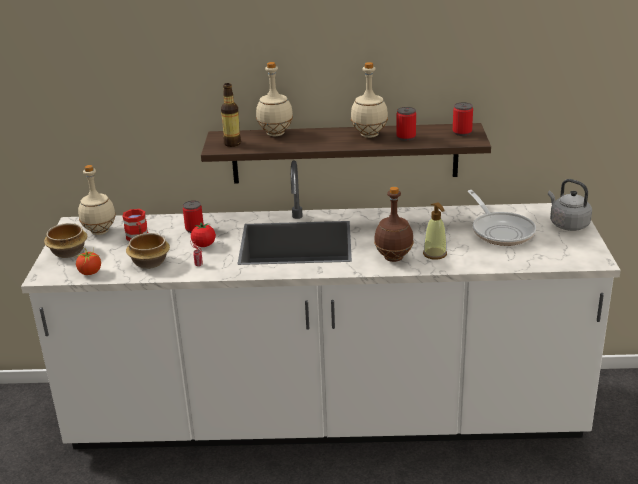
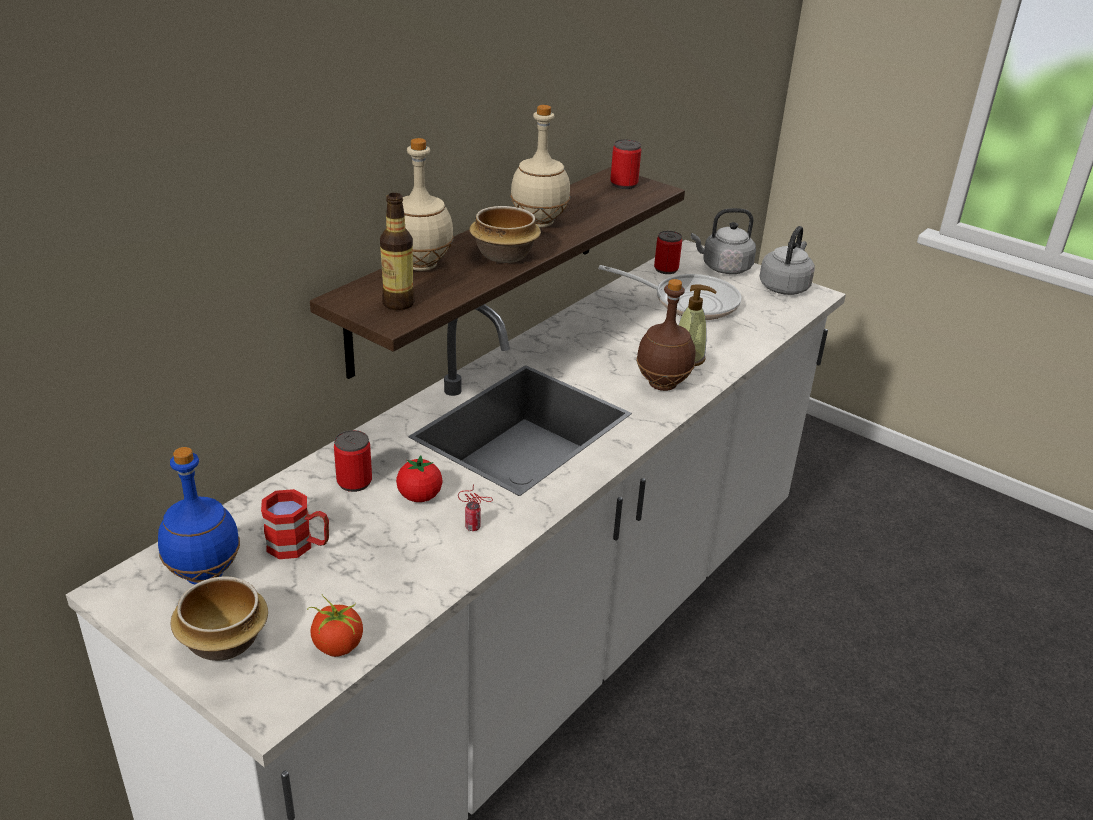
camera: 55 degrees left, 5 degrees up
(100, 231) = (205, 573): beige bottle -> blue bottle
(149, 262) = (397, 569): bowl -> bowl (502, 255)
(406, 137) = (584, 211): can -> can (666, 269)
(584, 249) = (785, 286): none -> grey kettle

